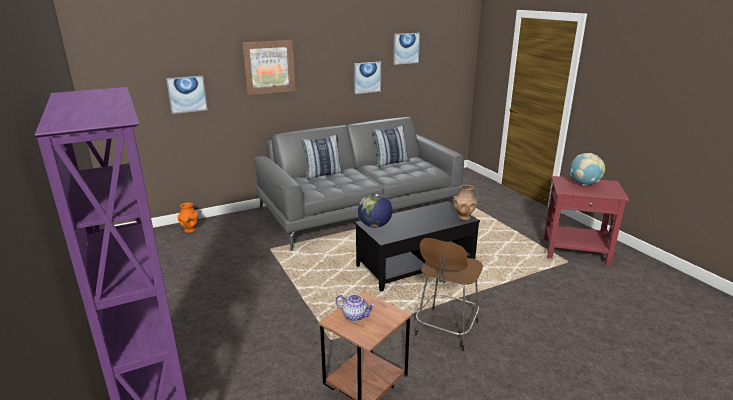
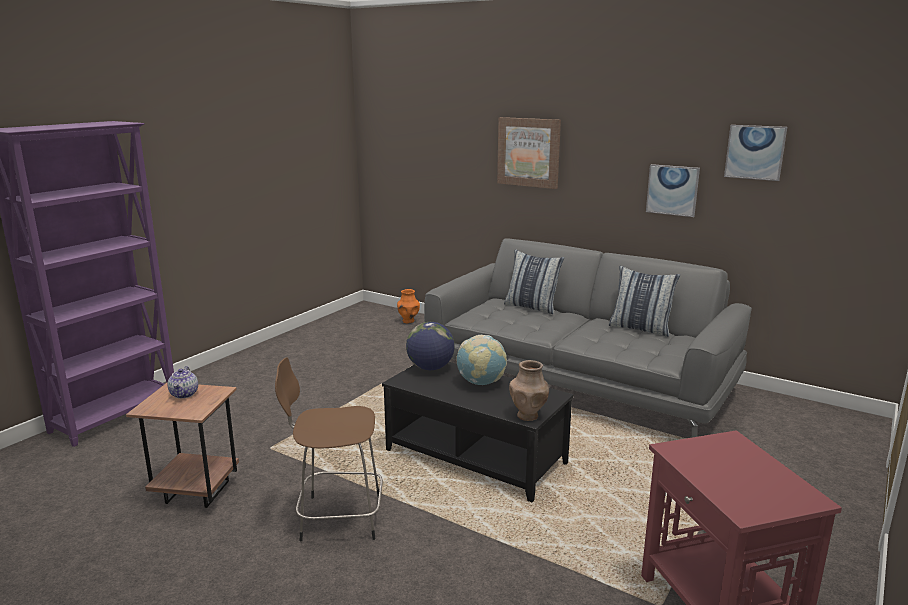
camera: 60 degrees right, 5 degrees down
(187, 94) = (440, 170): picture -> none
(584, 184) = (745, 467): globe -> globe (481, 383)

